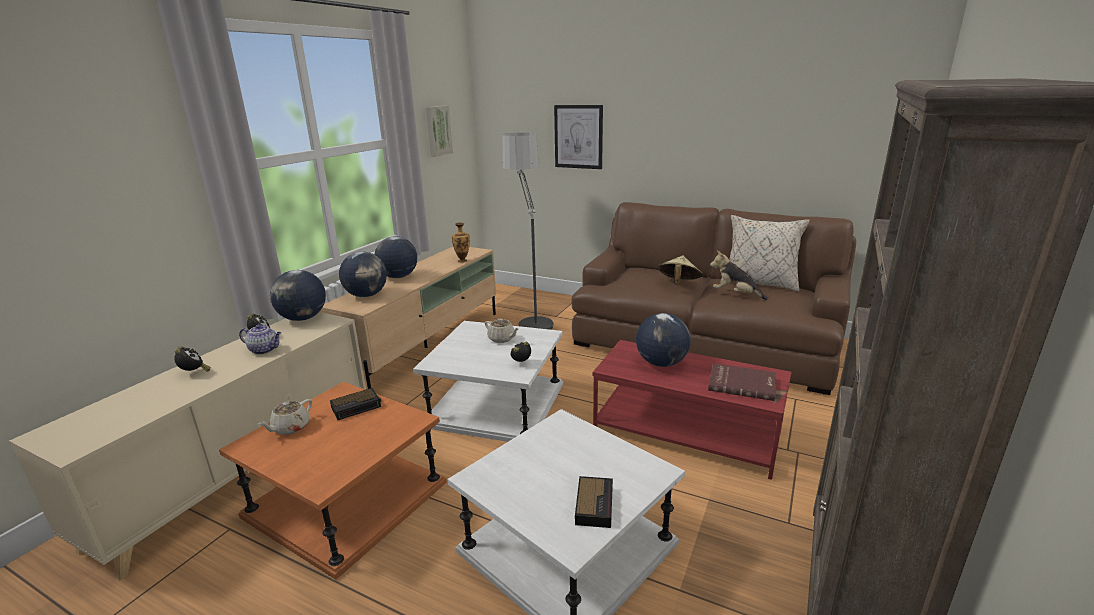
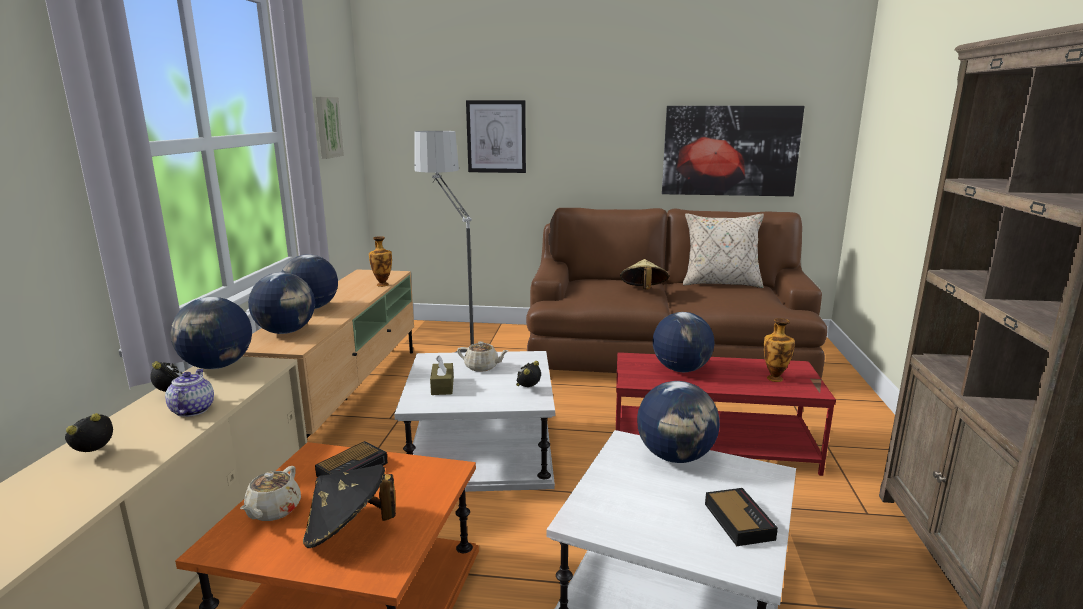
camera: 20 degrees left, 5 degrees down
(194, 373) = (96, 454): alarm clock -> alarm clock turned 90 degrees counterclockwise
(265, 350) = (192, 410): teapot -> teapot turned 90 degrees counterclockwise
(322, 452) = (348, 532): none -> black hat
(461, 351) = (442, 386): none -> brown tissue box
(590, 441) = (675, 456): none -> globe
(735, 294) = (708, 295): plush toy -> none
(741, 384) = (774, 378): red book -> vase
(790, 154) = (730, 151): none -> picture

